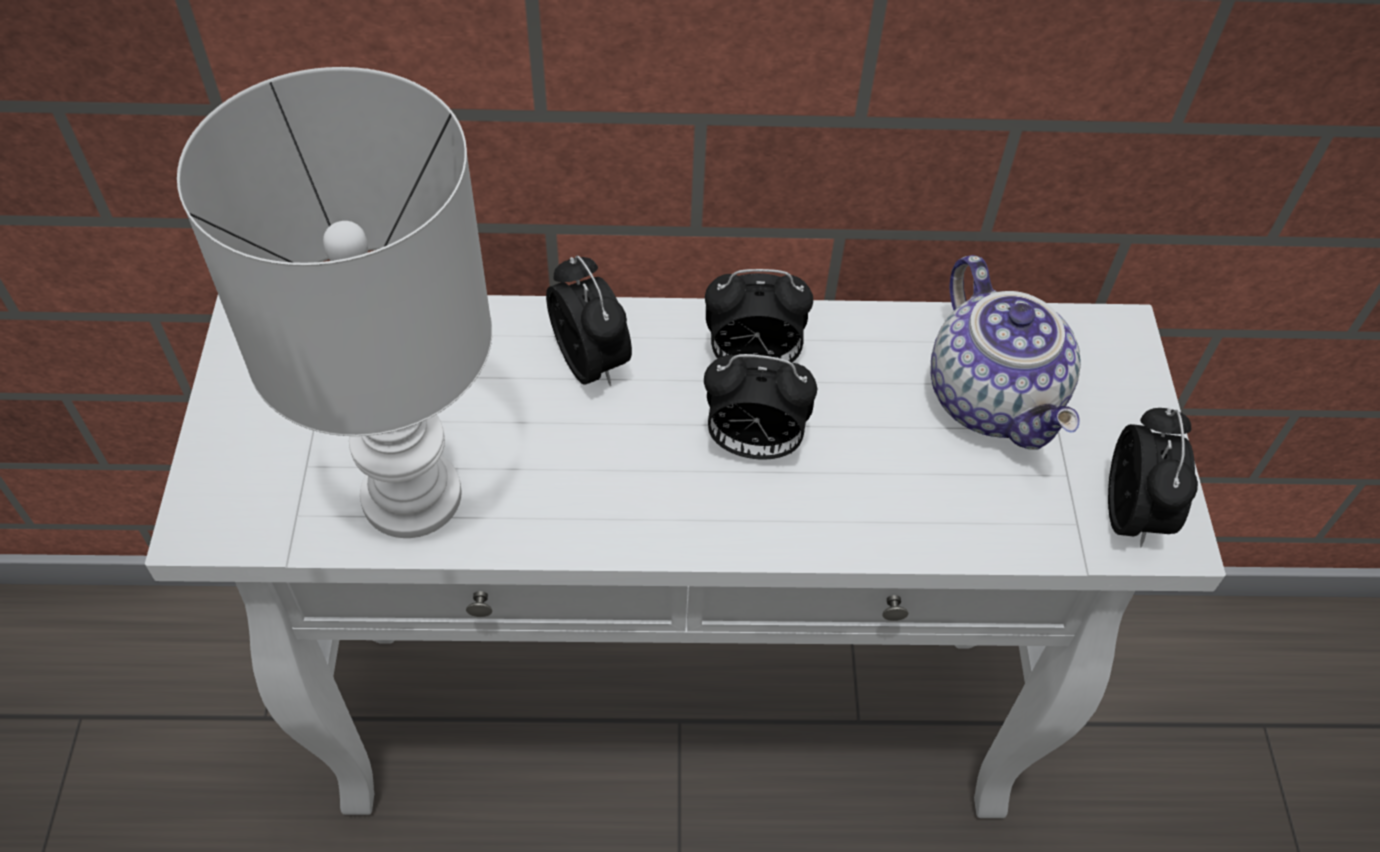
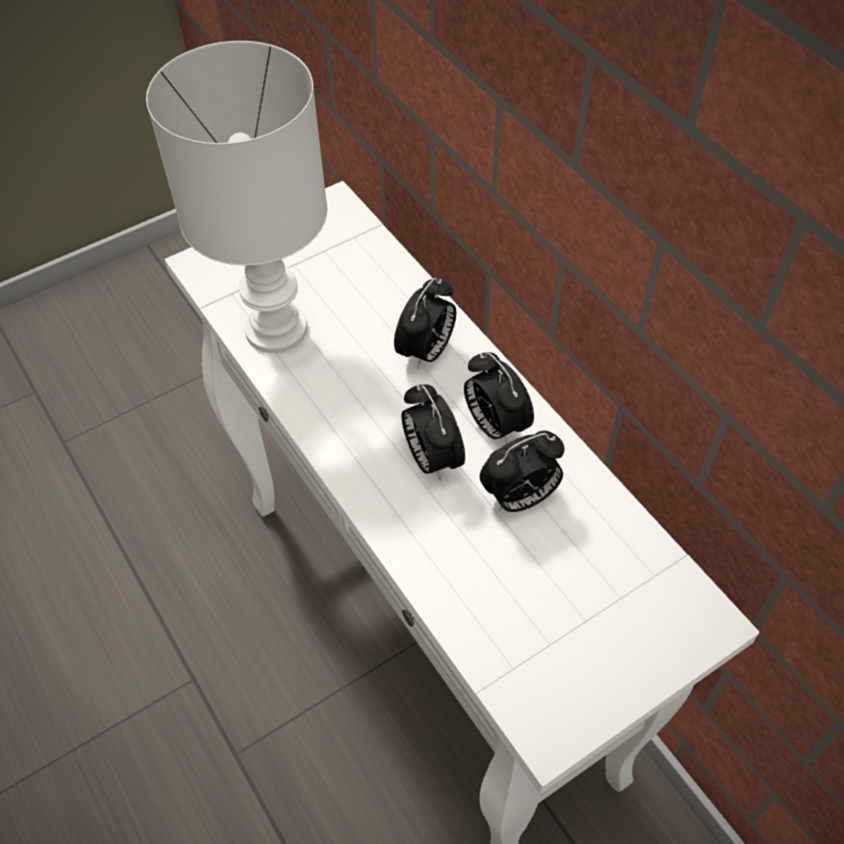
camera: 60 degrees right, 0 degrees up
(996, 399) = (579, 571): teapot -> none
(1132, 515) = (547, 701): alarm clock -> alarm clock (519, 498)

